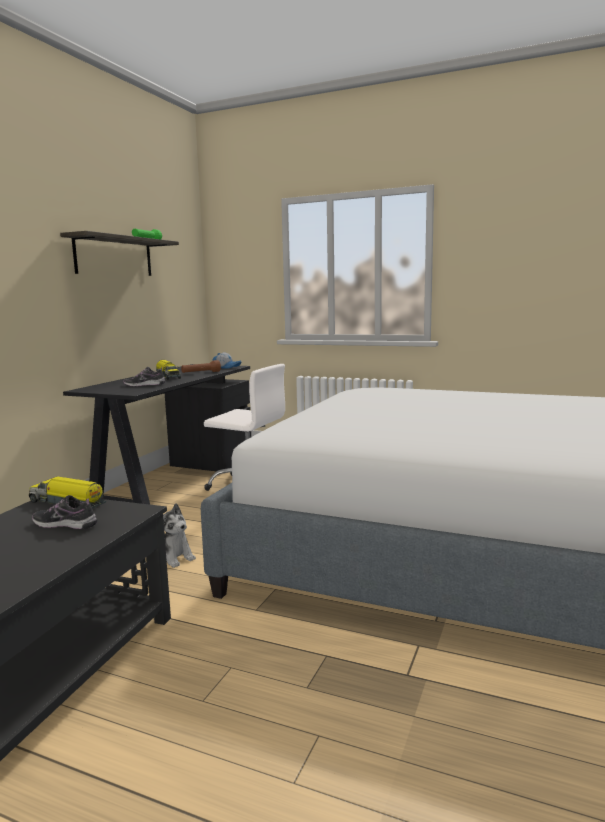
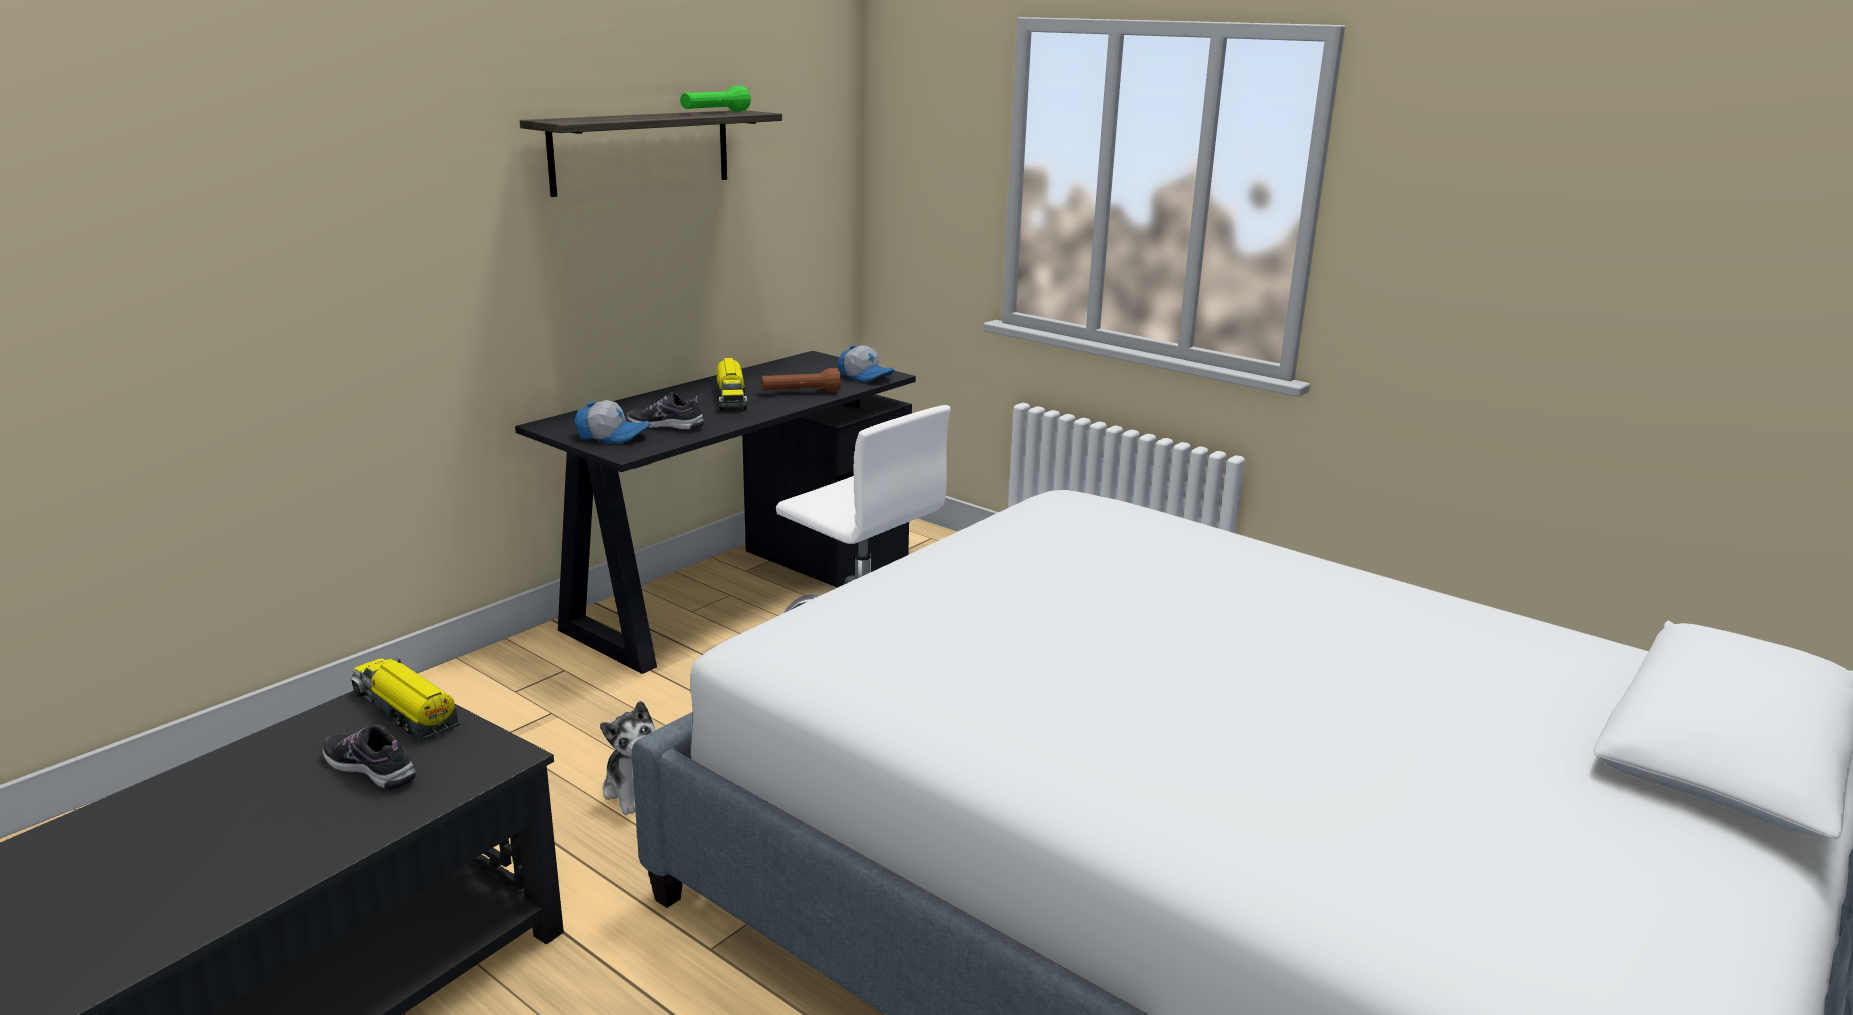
camera: 15 degrees right, 10 degrees up
(120, 389) = (613, 436): none -> cap

